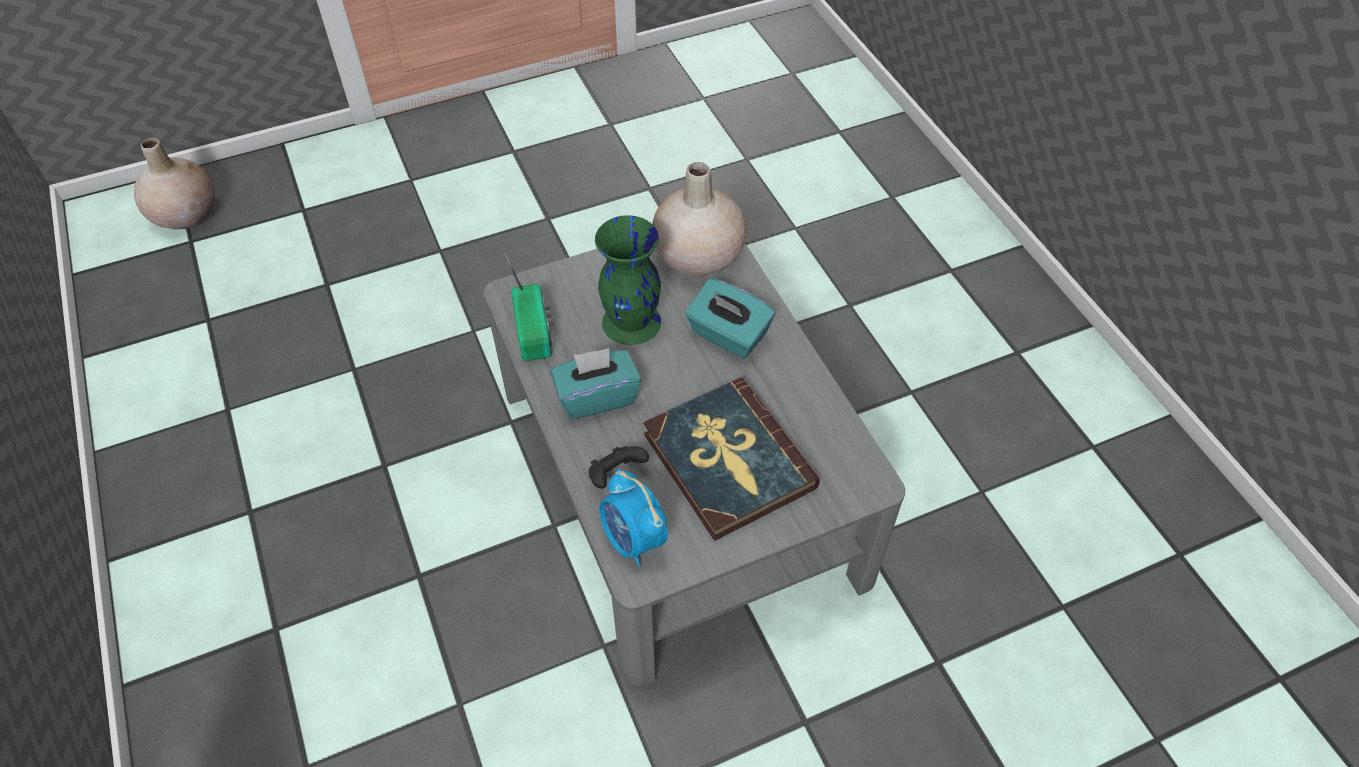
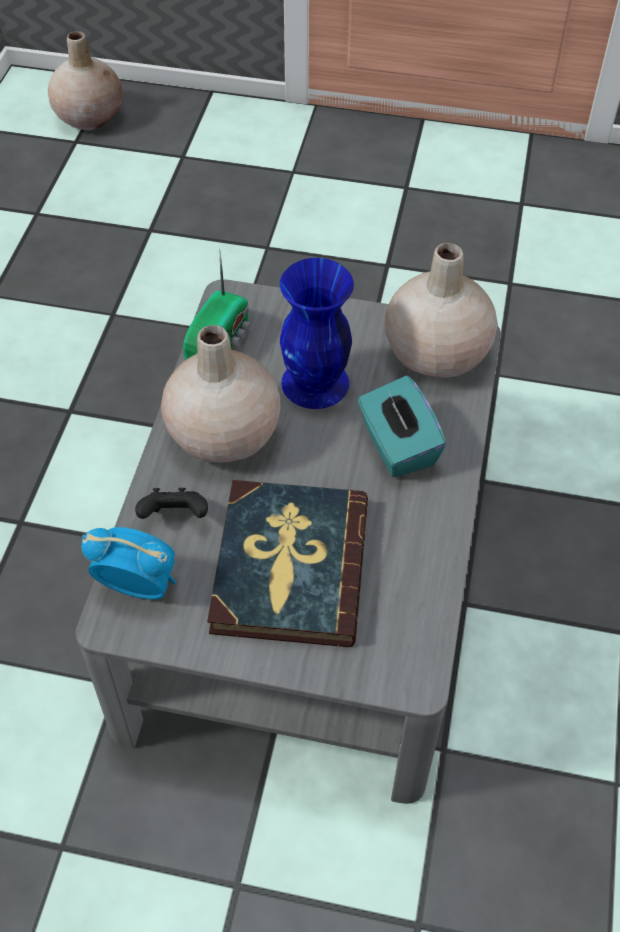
camera: 35 degrees right, 0 degrees up
(597, 396) = (222, 434): turquoise tissue box -> beige vase
(631, 323) = (314, 384): green vase -> blue vase
(634, 540) = (138, 586): alarm clock -> alarm clock turned 105 degrees clockwise

